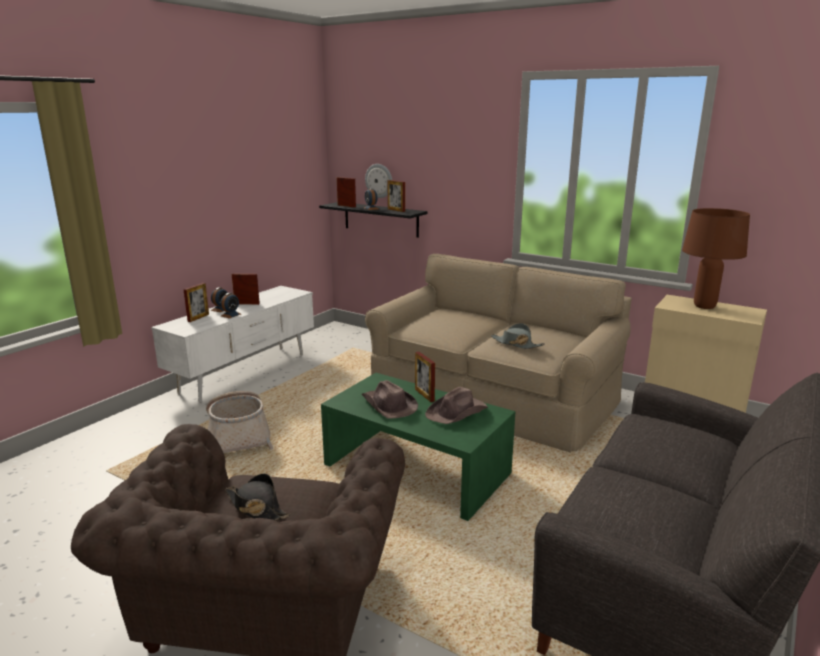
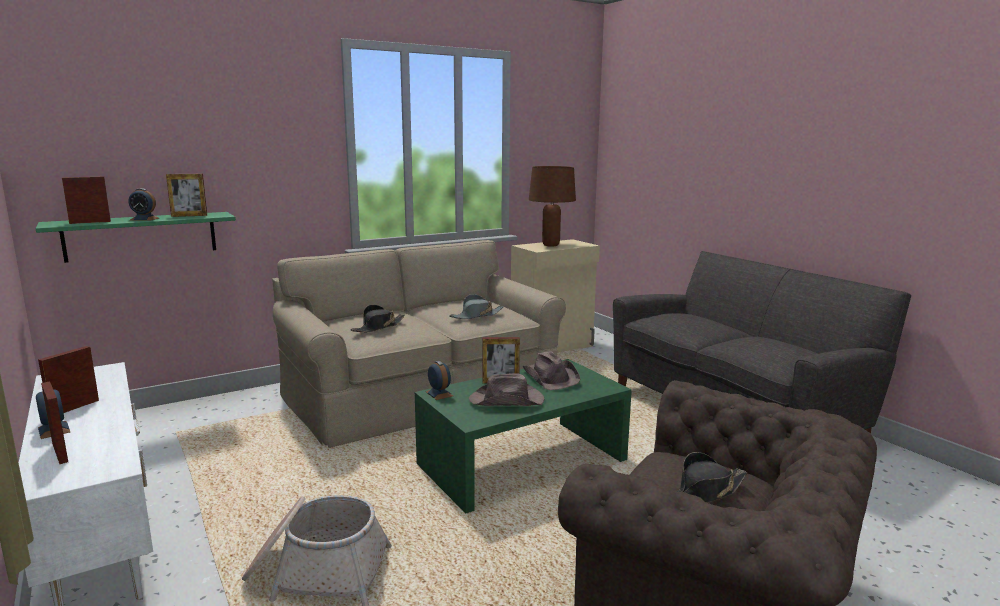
camera: 65 degrees left, 5 degrees down
(231, 315) = (106, 425): alarm clock -> alarm clock (439, 394)
(379, 180) = (131, 178): wall clock -> none
(381, 219) = (141, 236): black shelf -> green shelf
(438, 323) = (378, 327): none -> black hat

